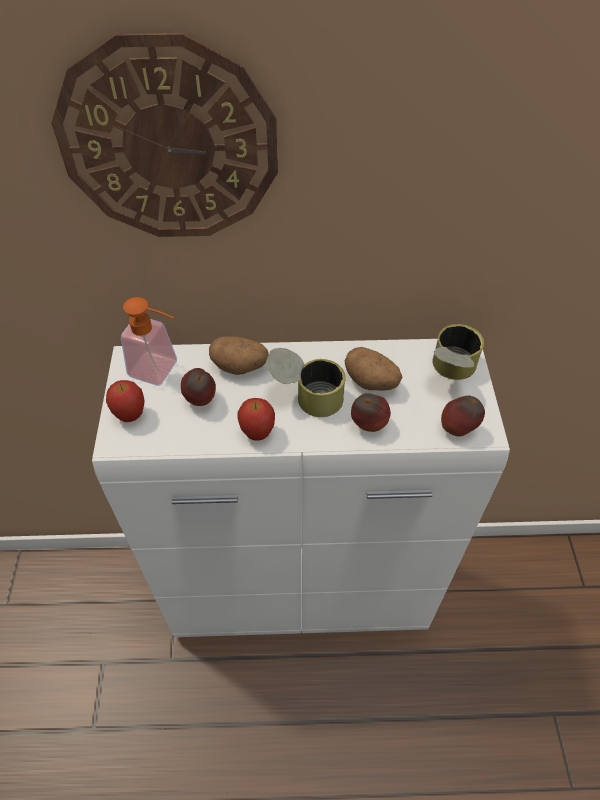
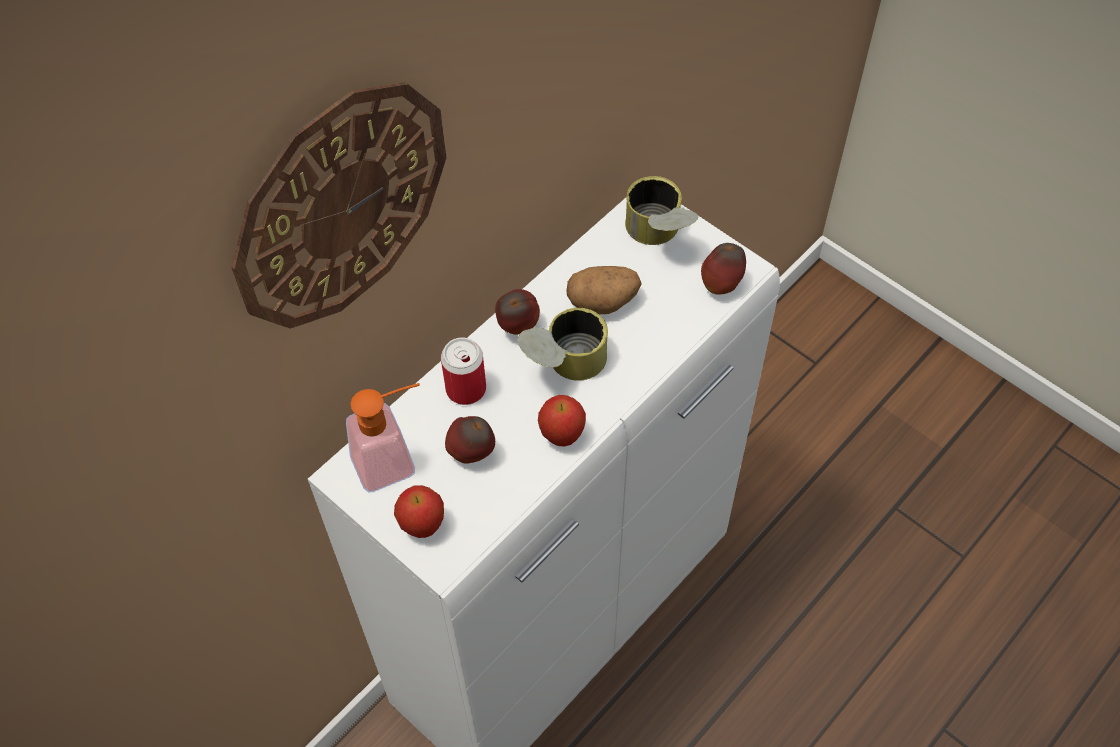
camera: 45 degrees left, 5 degrees up
(240, 366) = (466, 389): potato -> can
(368, 425) = (647, 345): apple -> apple (517, 327)

